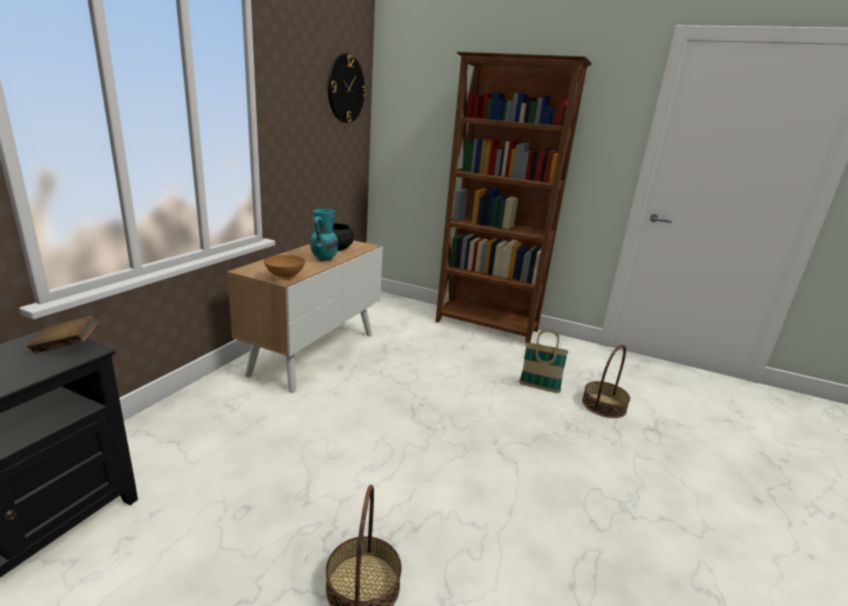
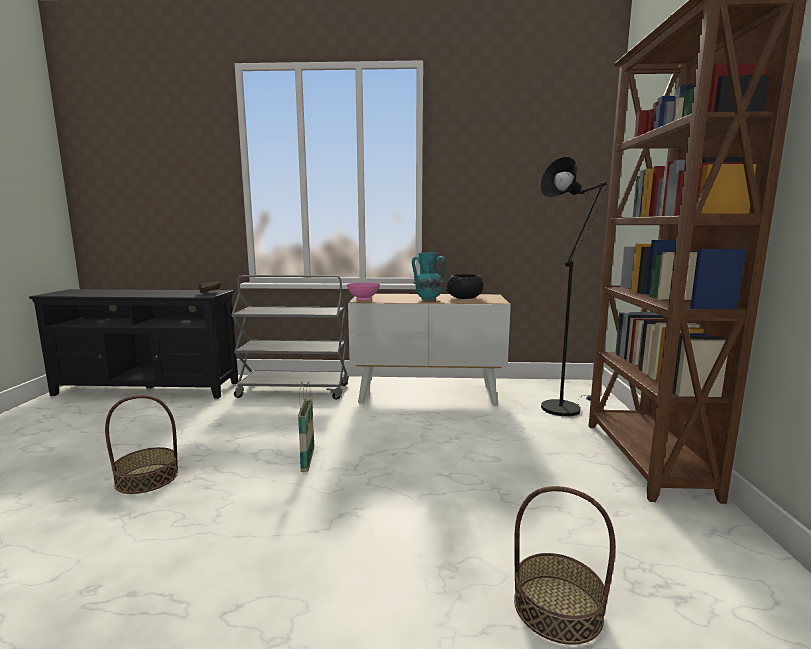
camera: 70 degrees right, 10 degrees down
(198, 426) = (295, 391): none -> grey cart
(285, 278) = (364, 300): brown bowl -> pink bowl
(345, 89) = (559, 148): wall clock -> none
(399, 315) = (564, 406): none -> black floor lamp
(539, 387) = (526, 526): basket -> basket (308, 460)

